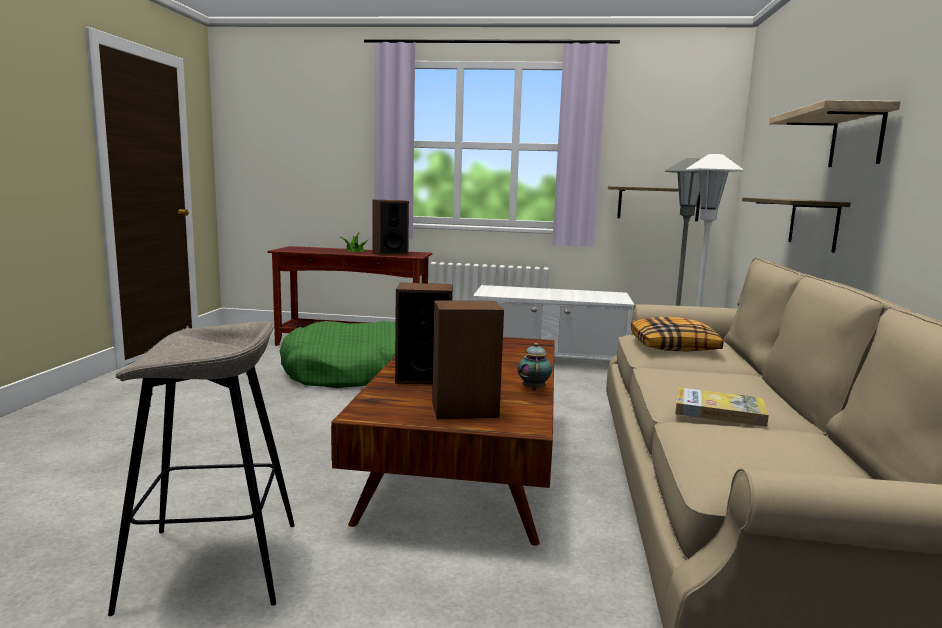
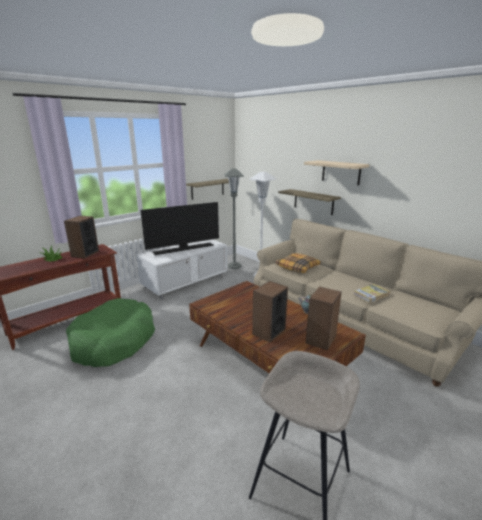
camera: 50 degrees left, 10 degrees up
(554, 293) = (183, 248): none -> television

